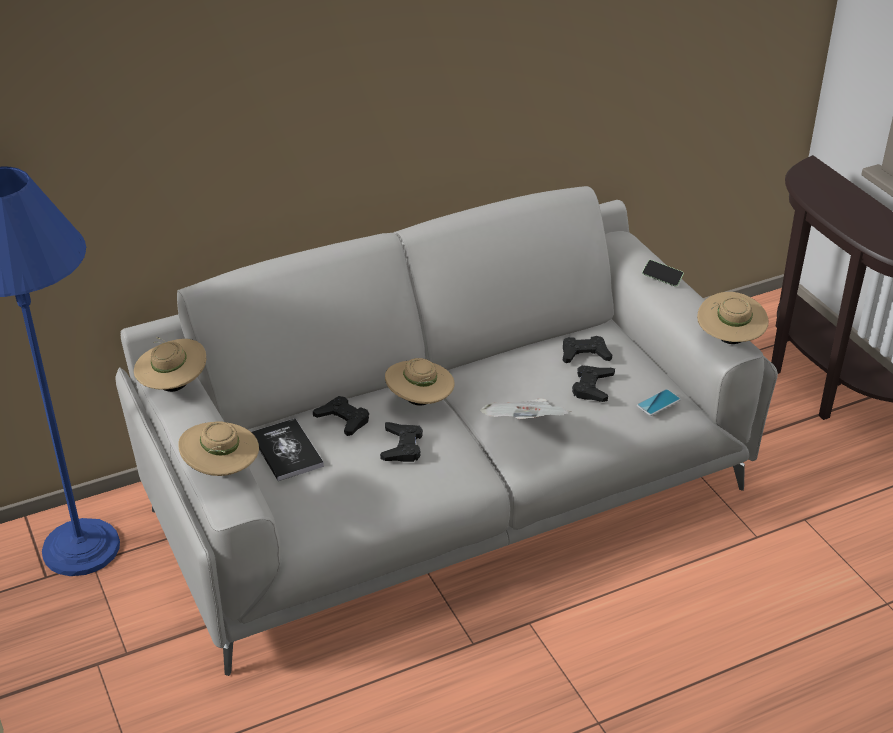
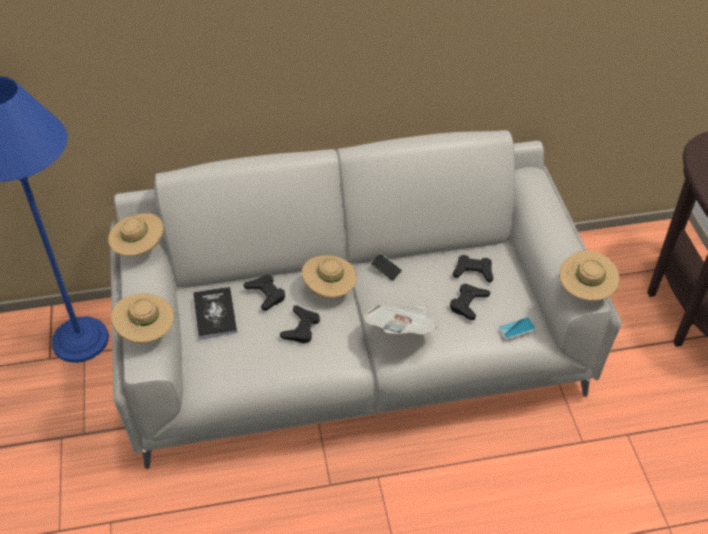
camera: 15 degrees right, 10 degrees up
(662, 278) = (551, 220): phone -> phone (386, 270)

